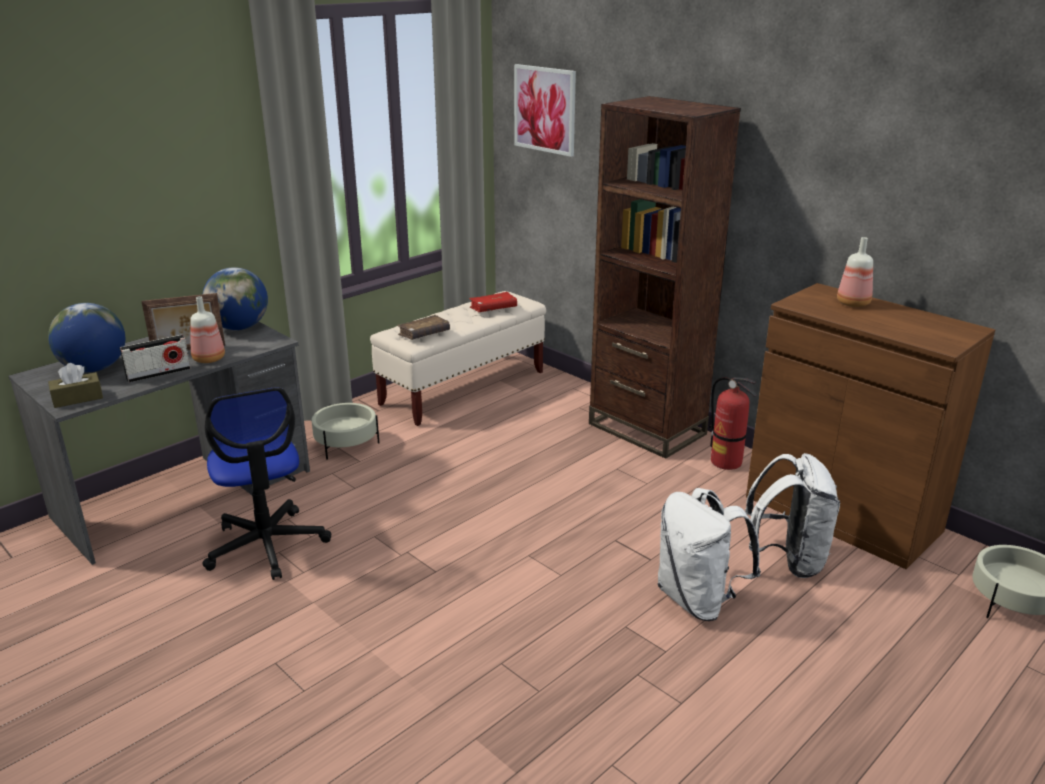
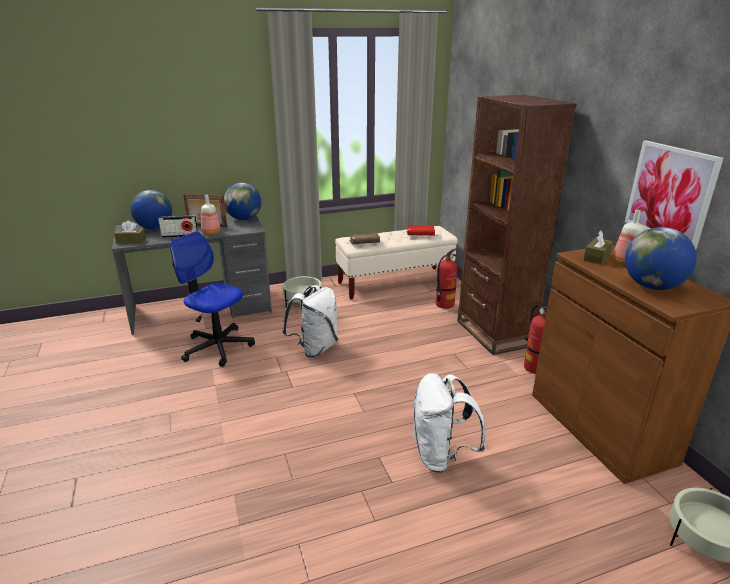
camera: 25 degrees right, 0 degrees up
(267, 545) = (218, 347): office chair -> office chair turned 120 degrees clockwise
(545, 109) = (471, 104): picture -> picture (670, 193)
(555, 404) = (444, 304): none -> fire extinguisher
(787, 560) = (530, 448): white backpack -> white backpack (315, 348)
(818, 302) = (597, 257): none -> brown tissue box
(905, 327) = (652, 286): none -> globe

